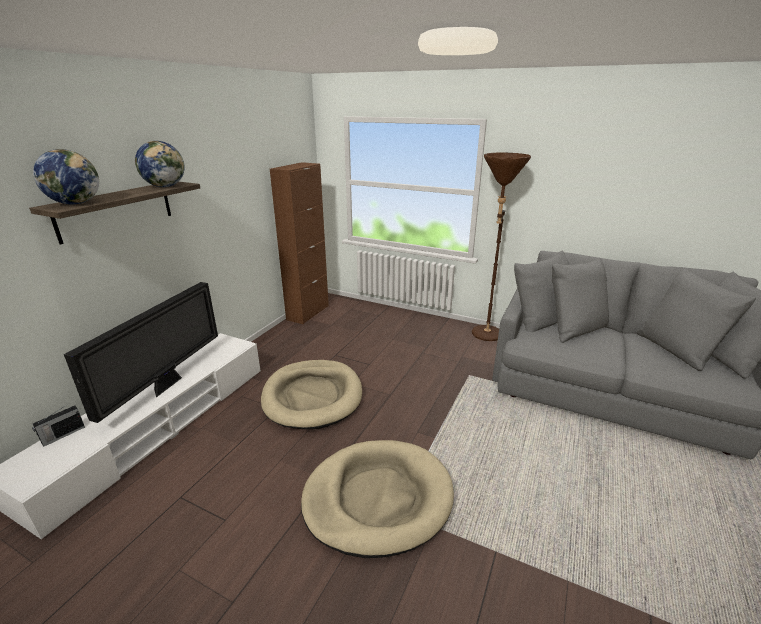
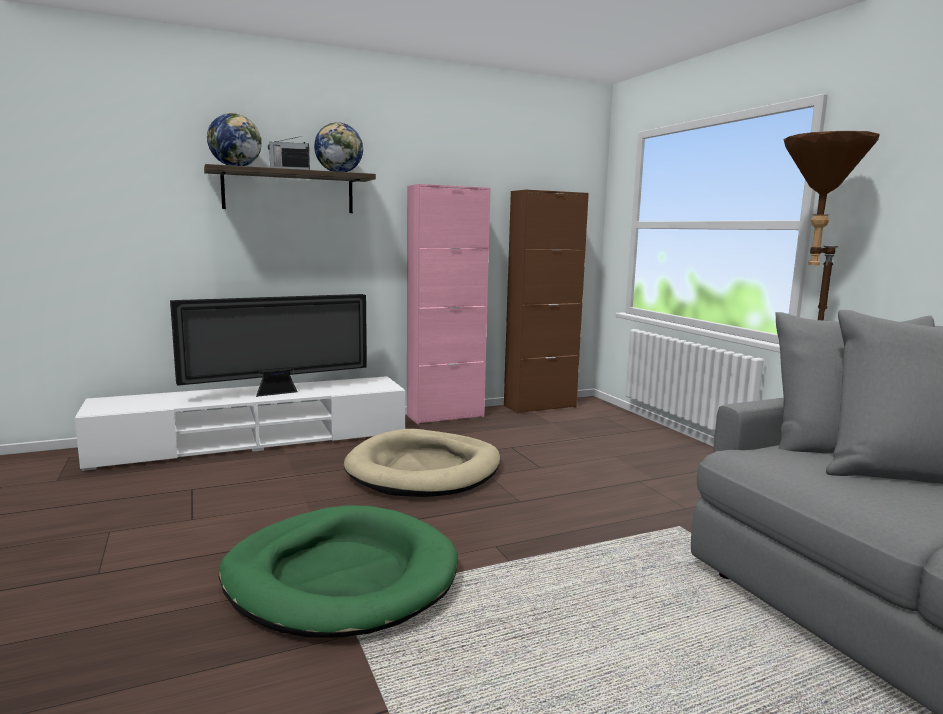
camera: 40 degrees right, 15 degrees down
(62, 435) = (161, 395): radio -> radio (289, 169)
(262, 344) = (445, 416): none -> pink cabinet
(377, 499) = (340, 577): beige dog bed -> green dog bed

